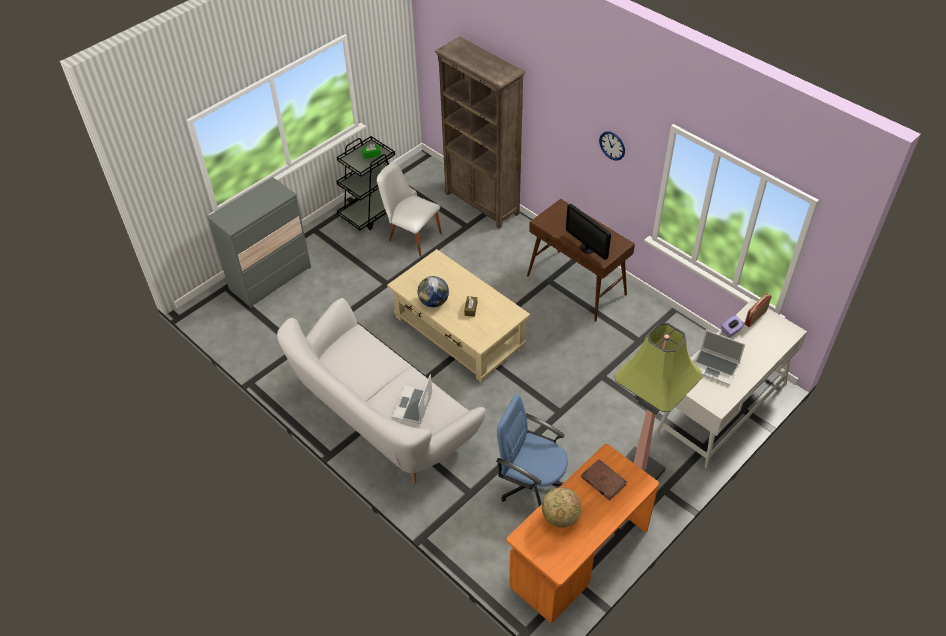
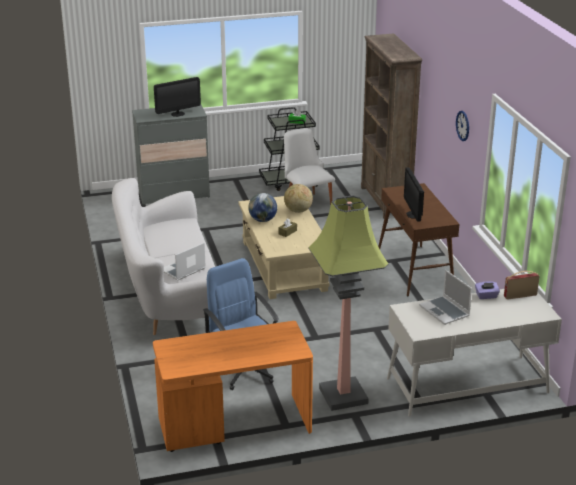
camera: 30 degrees right, 20 degrees down
(263, 204) = (177, 114): none -> monitor
(560, 517) = (208, 345): globe -> globe (298, 211)
(603, 481) = (267, 339): brown book -> none

